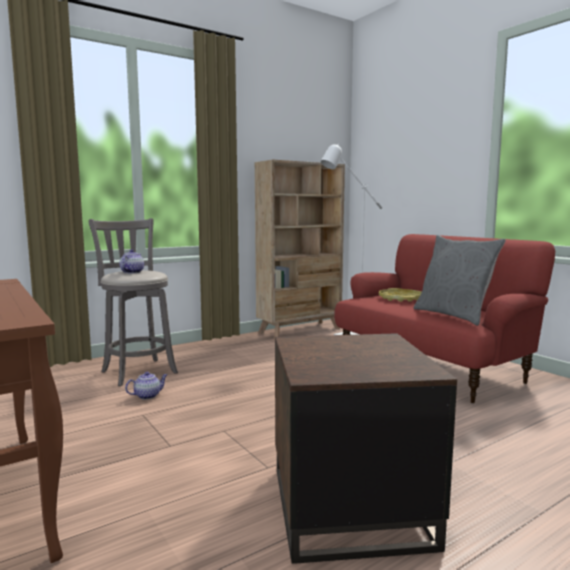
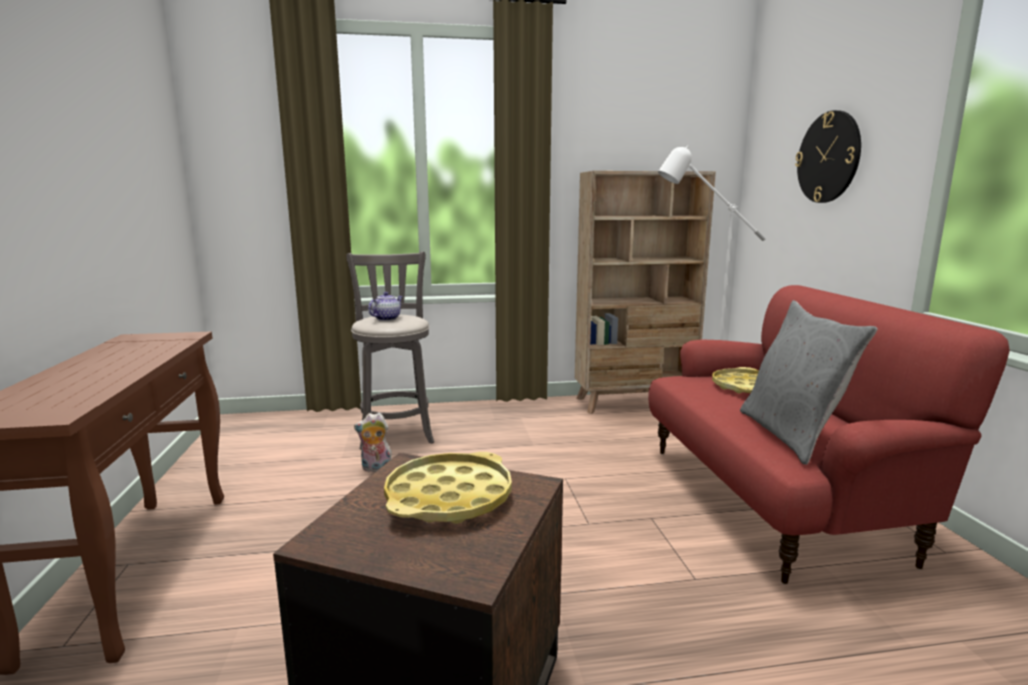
camera: 25 degrees right, 5 degrees up
(148, 396) = (375, 469): teapot -> plush toy
(350, 348) = (449, 497): none -> yellow tray
(417, 155) = (828, 157): none -> wall clock

